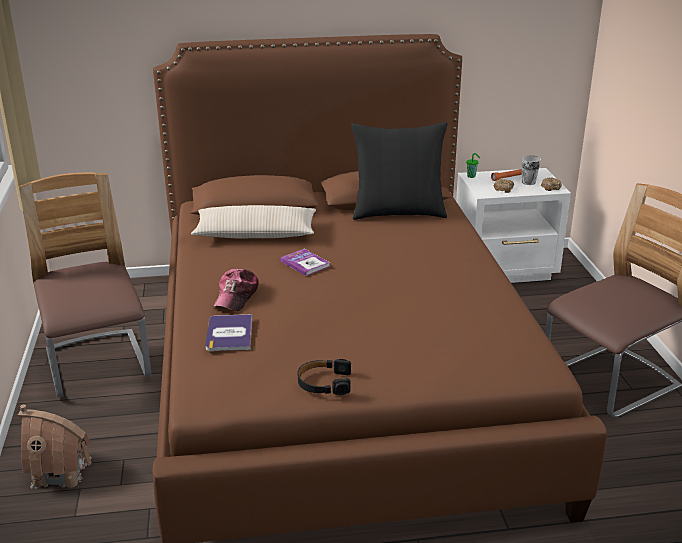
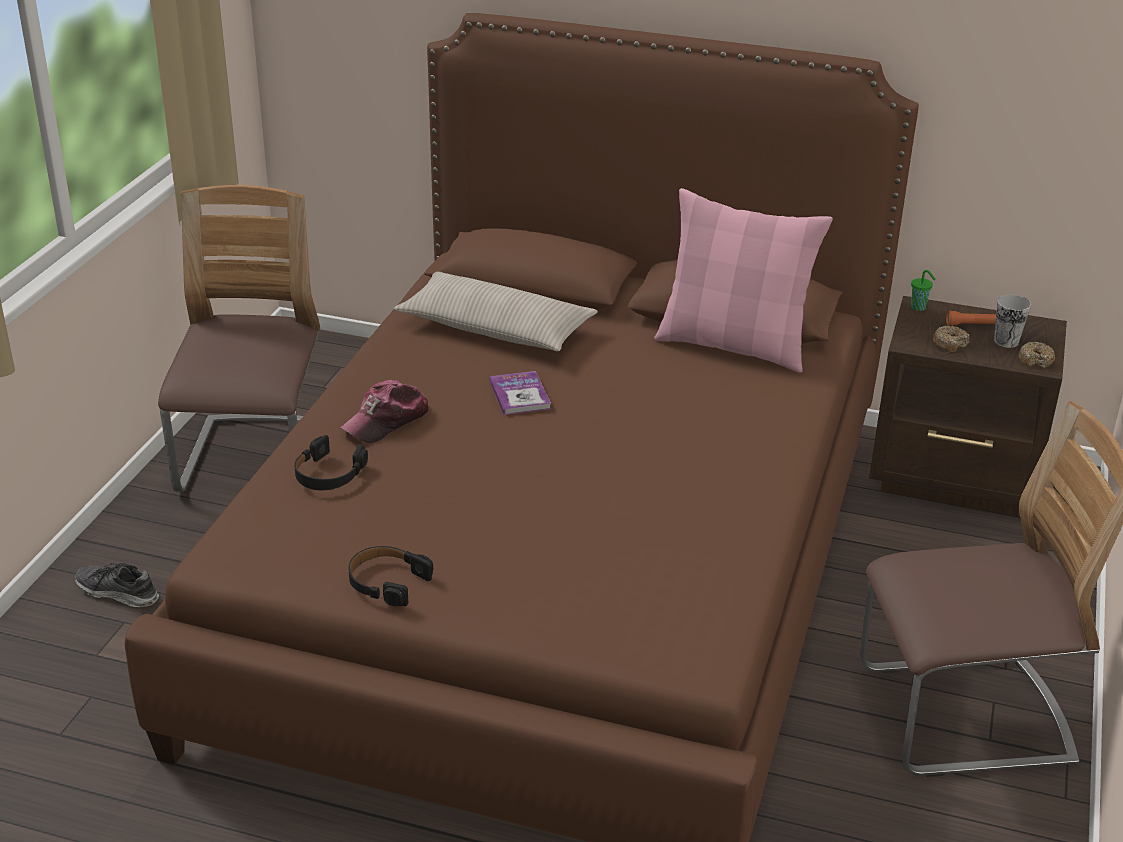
camera: 25 degrees right, 5 degrees up
(60, 472) = (117, 593): toy house -> shoe
(229, 333) = (328, 474): book -> black headphones
(398, 213) = (734, 345): black pillow -> pink pillow
(506, 270) = (955, 478): white nightstand -> brown nightstand

